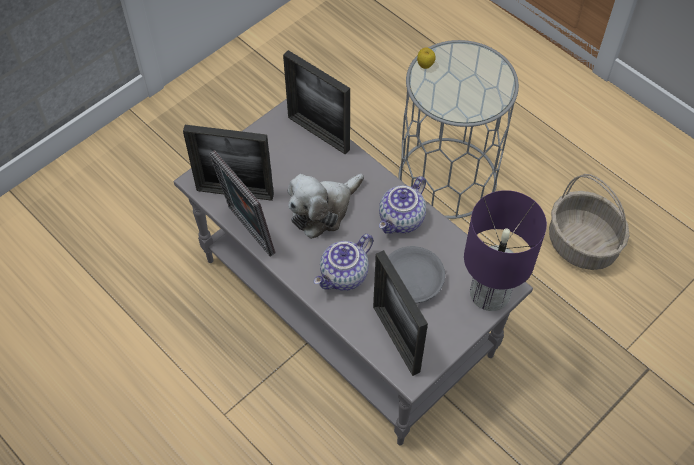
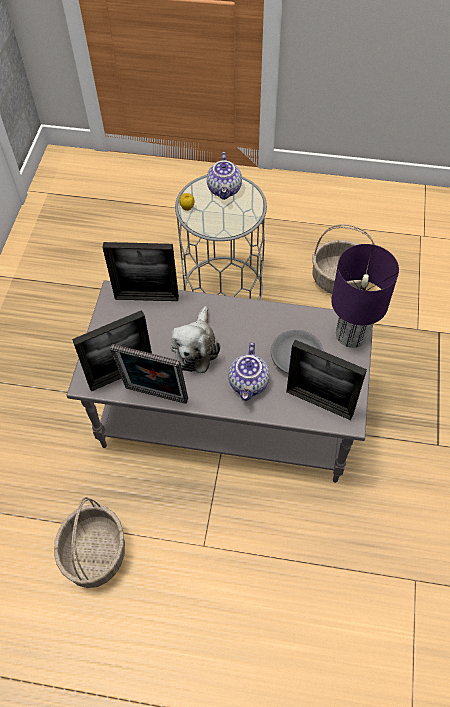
camera: 35 degrees left, 0 degrees up
(126, 354) = (95, 554): none -> basket
(402, 220) = (255, 322): teapot -> teapot (225, 189)

